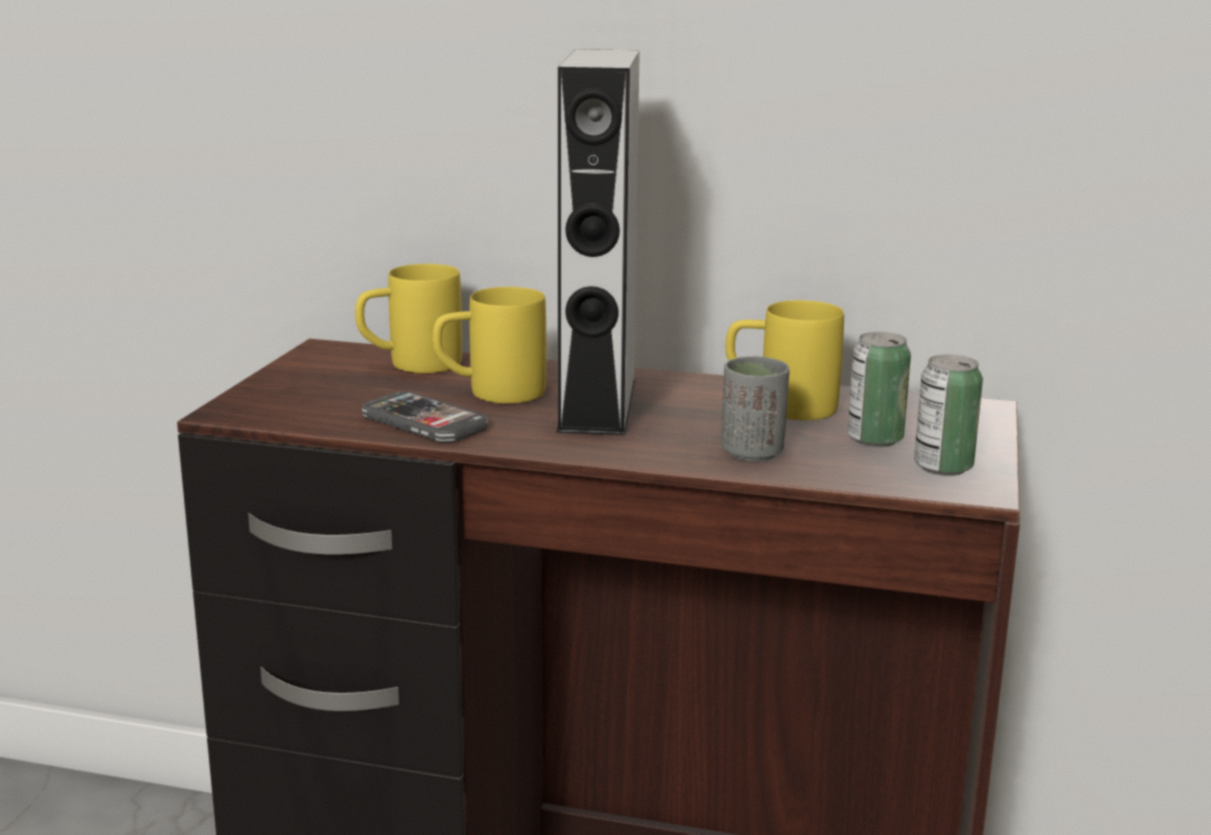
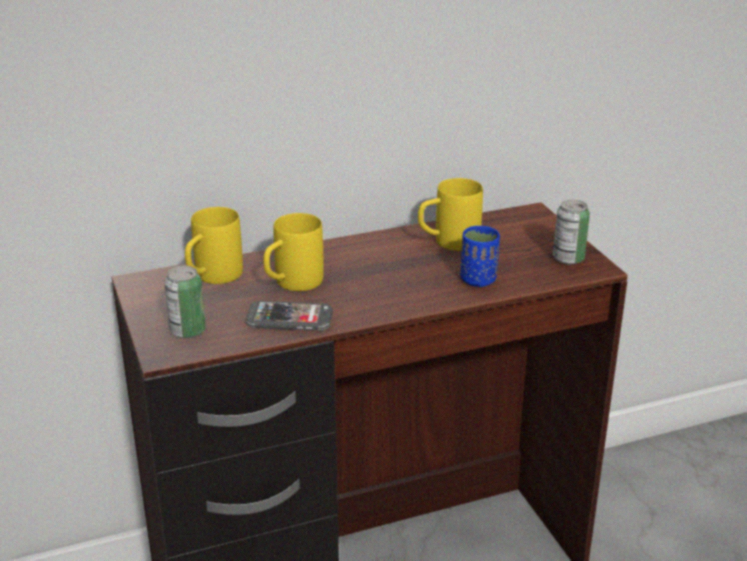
camera: 35 degrees left, 10 degrees up
(597, 405) = (360, 273): grey speaker -> none
(752, 452) = (478, 280): grey cup -> blue cup
(875, 439) = (518, 251): can -> can (188, 331)

